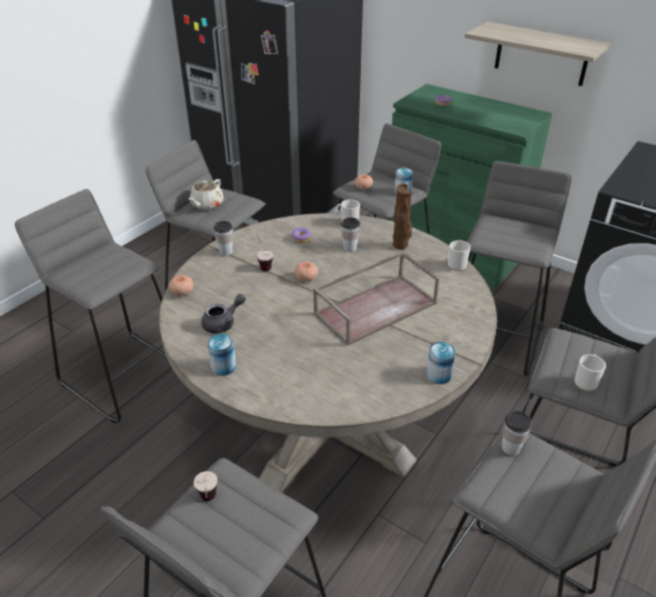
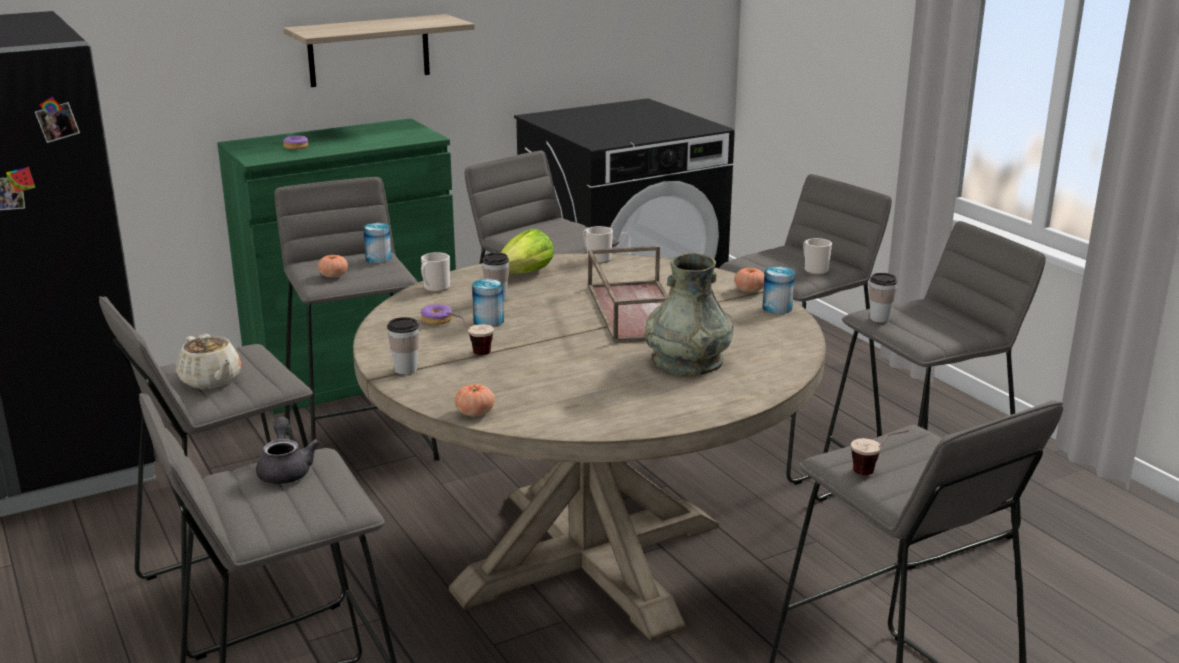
camera: 65 degrees left, 15 degrees down
(223, 323) = (580, 396): grey teapot -> grey teapot (285, 470)
(223, 366) = (671, 409): can -> can (488, 321)
(305, 353) = (687, 361): none -> grey vase
(306, 278) = (534, 333): tomato -> tomato (749, 290)
(401, 245) = (525, 274): brown vase -> lettuce

